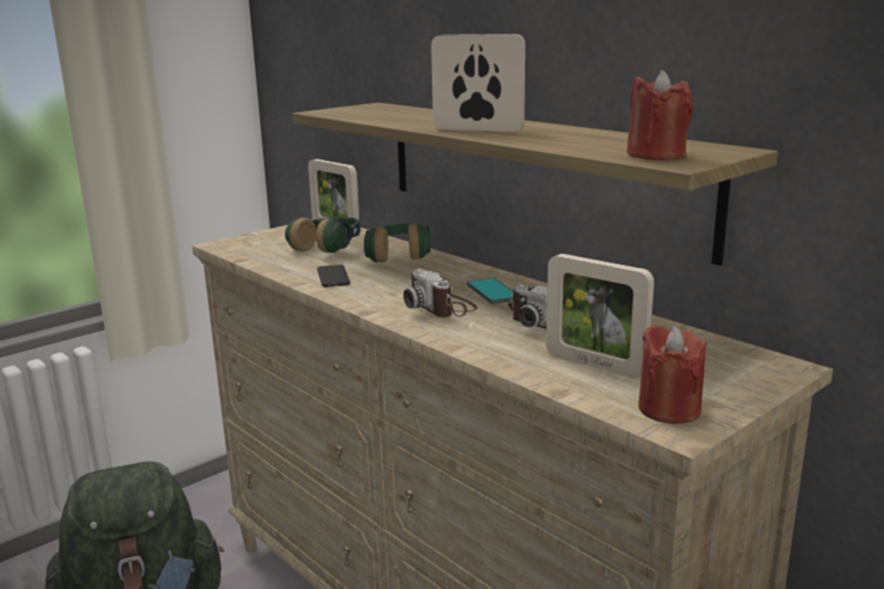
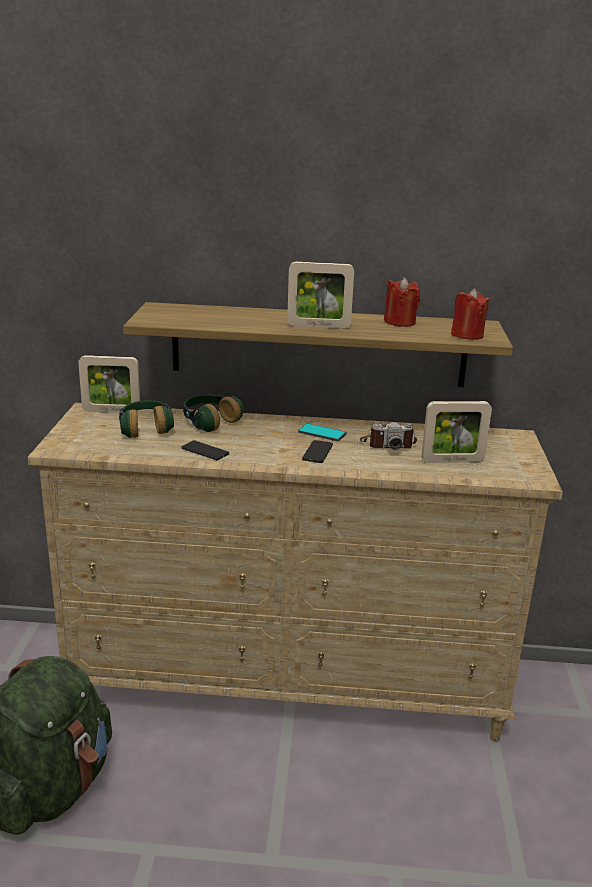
camera: 45 degrees left, 5 degrees up
(442, 307) = (317, 452): camera -> phone
(478, 130) = (318, 326): picture frame -> picture frame turned 150 degrees counterclockwise
(669, 409) = (518, 472): red candle -> red candle (400, 322)

